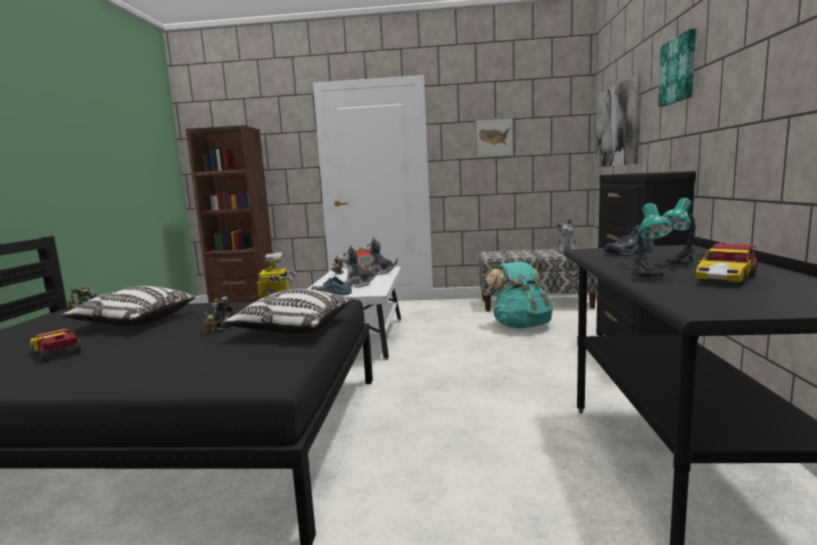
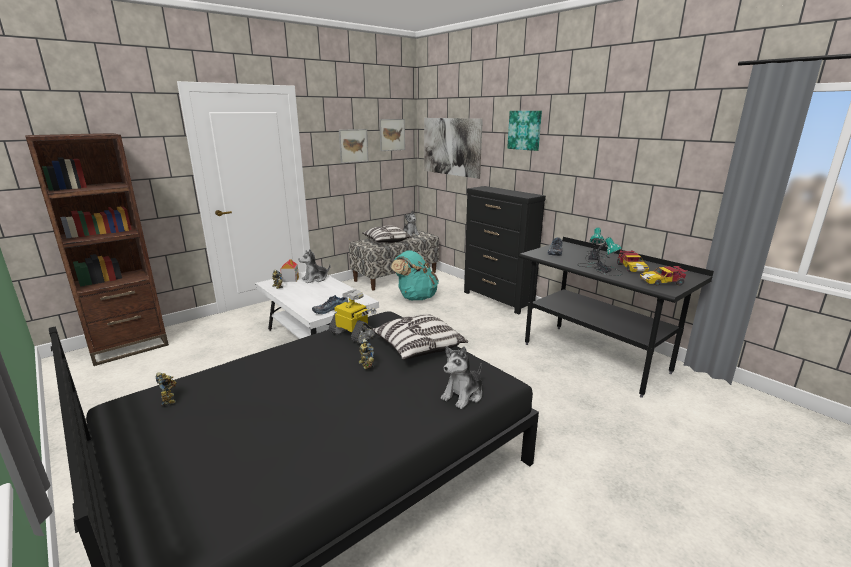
camera: 45 degrees left, 10 degrees up
(56, 352) = (291, 435): toy car -> toy car (662, 282)
(134, 322) = (266, 387): pillow -> pillow (386, 242)
(357, 285) = (329, 296): plush toy -> plush toy (463, 395)
(552, 122) = (392, 134): none -> picture

